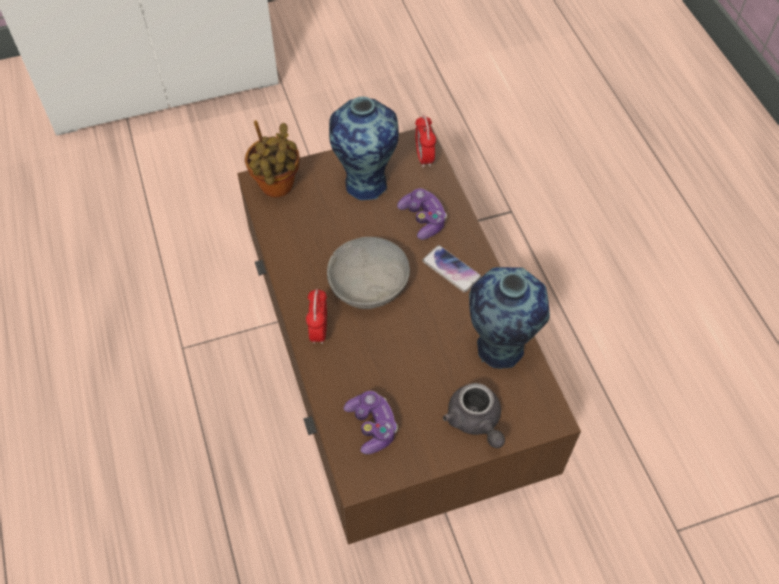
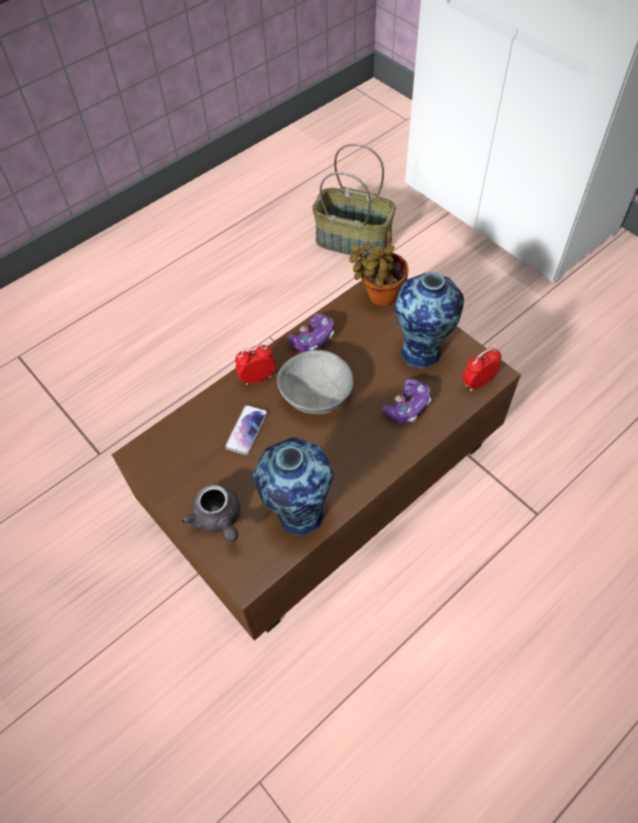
camera: 70 degrees right, 0 degrees up
(102, 215) = (354, 240): none -> basket
(372, 426) = (186, 446): game controller -> game controller (313, 339)
(451, 269) = (365, 447): phone -> phone (246, 430)
(475, 421) = (218, 519): grey teapot -> grey teapot turned 75 degrees counterclockwise

